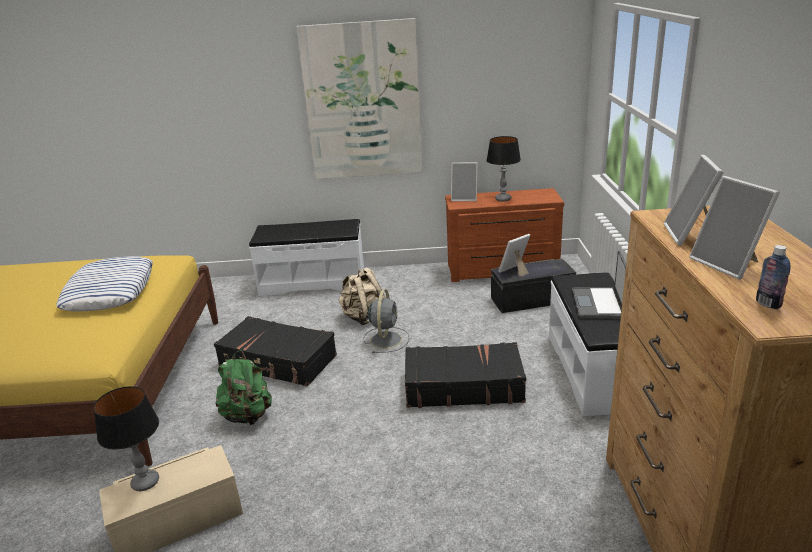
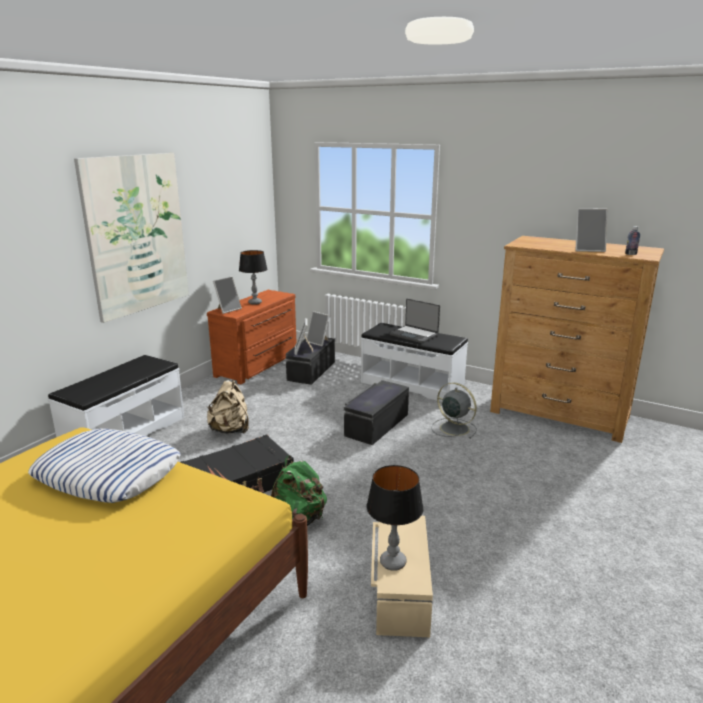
camera: 60 degrees left, 5 degrees down
(386, 339) = (277, 431): grey fan -> grey fan (453, 428)
(463, 386) = (376, 424): black suitcase -> black storage box
(690, 235) = (549, 246): picture frame -> picture frame (319, 342)

